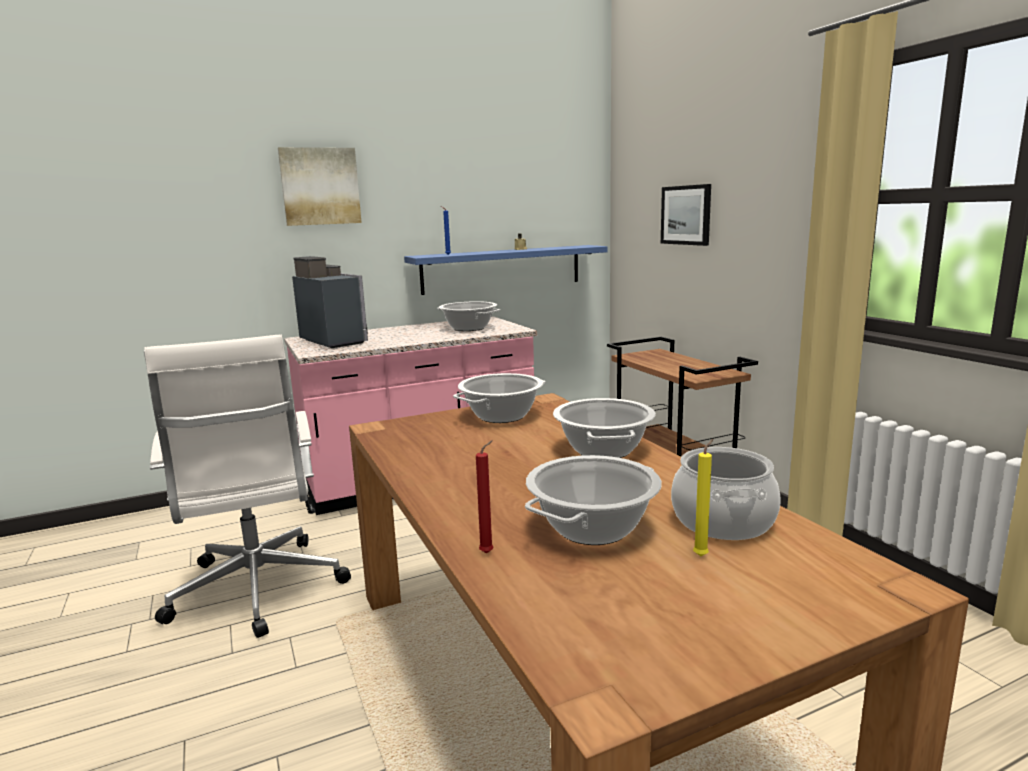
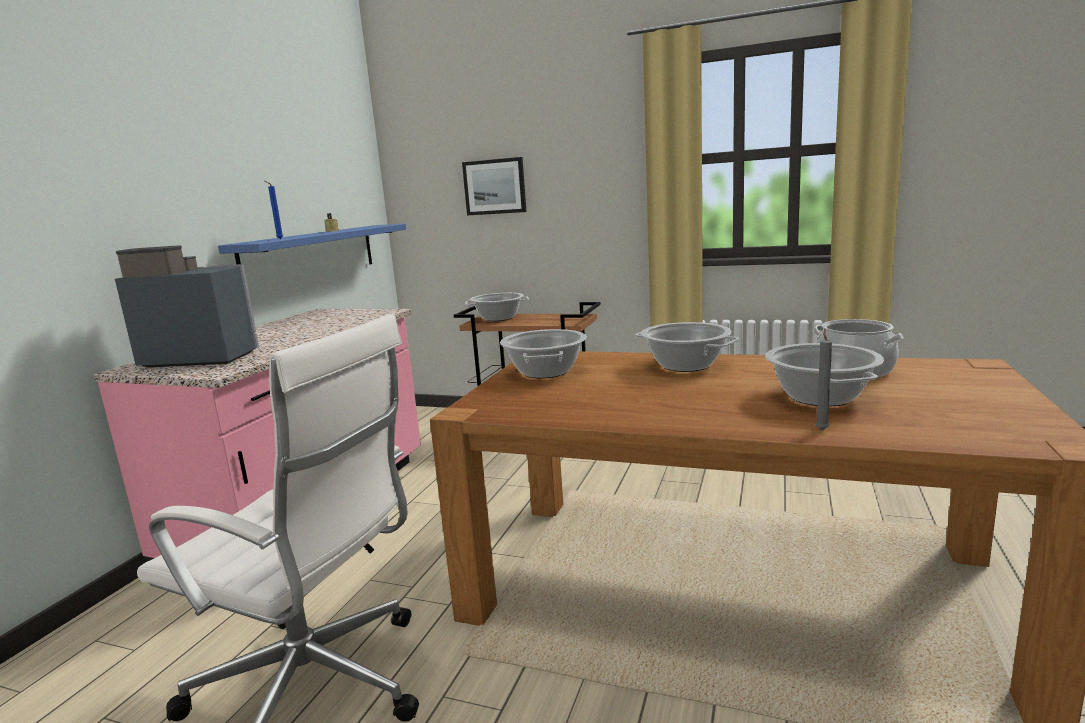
camera: 45 degrees left, 0 degrees up
(320, 186) = (106, 152): picture -> none
(468, 328) = (331, 320): cooking pot -> cooking pot (498, 318)
(488, 552) = (821, 429): red candle -> grey candle
(702, 555) = (897, 385): yellow candle -> none

